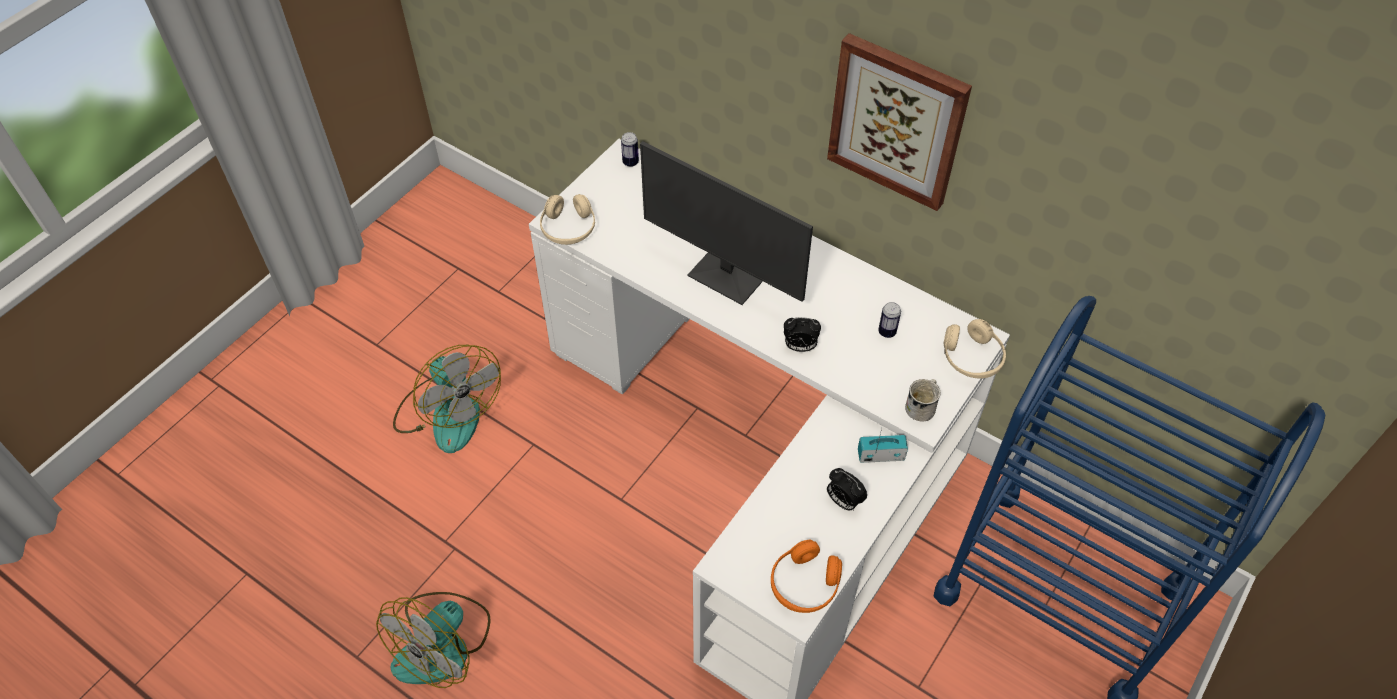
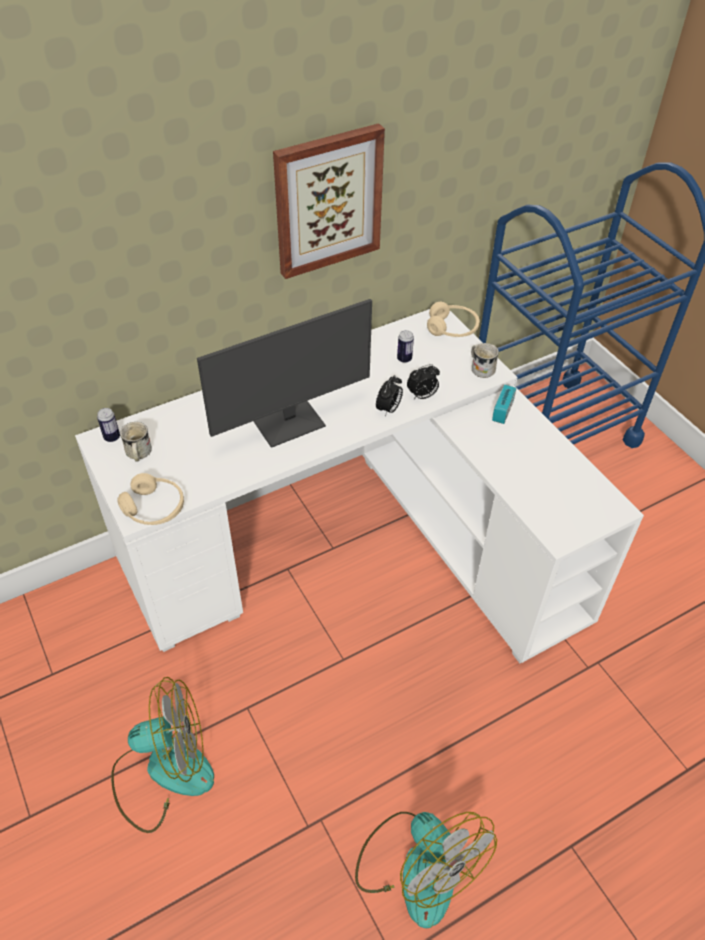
camera: 65 degrees left, 5 degrees down
(621, 189) = (138, 454): none -> white mug
(804, 584) = (594, 496): orange headphones -> none
(843, 501) = (532, 446): alarm clock -> alarm clock (422, 396)

